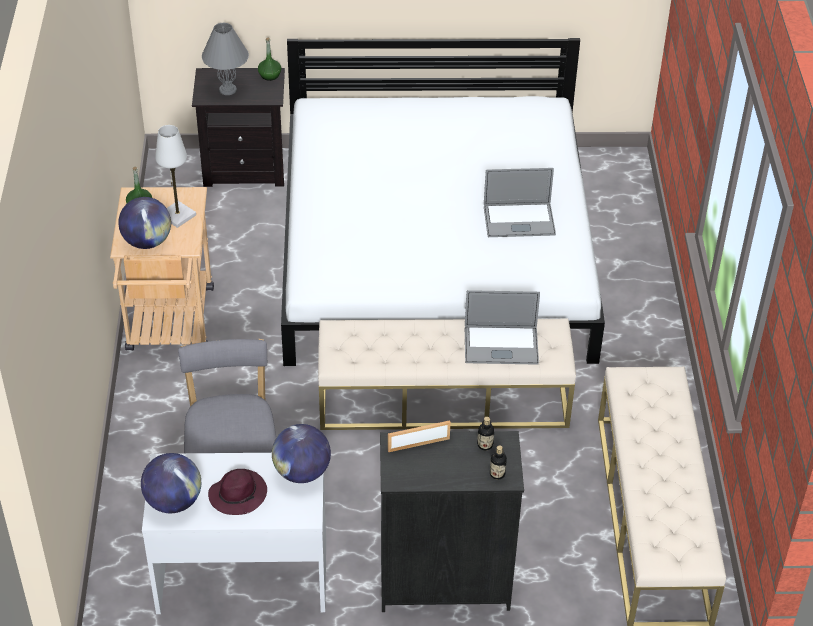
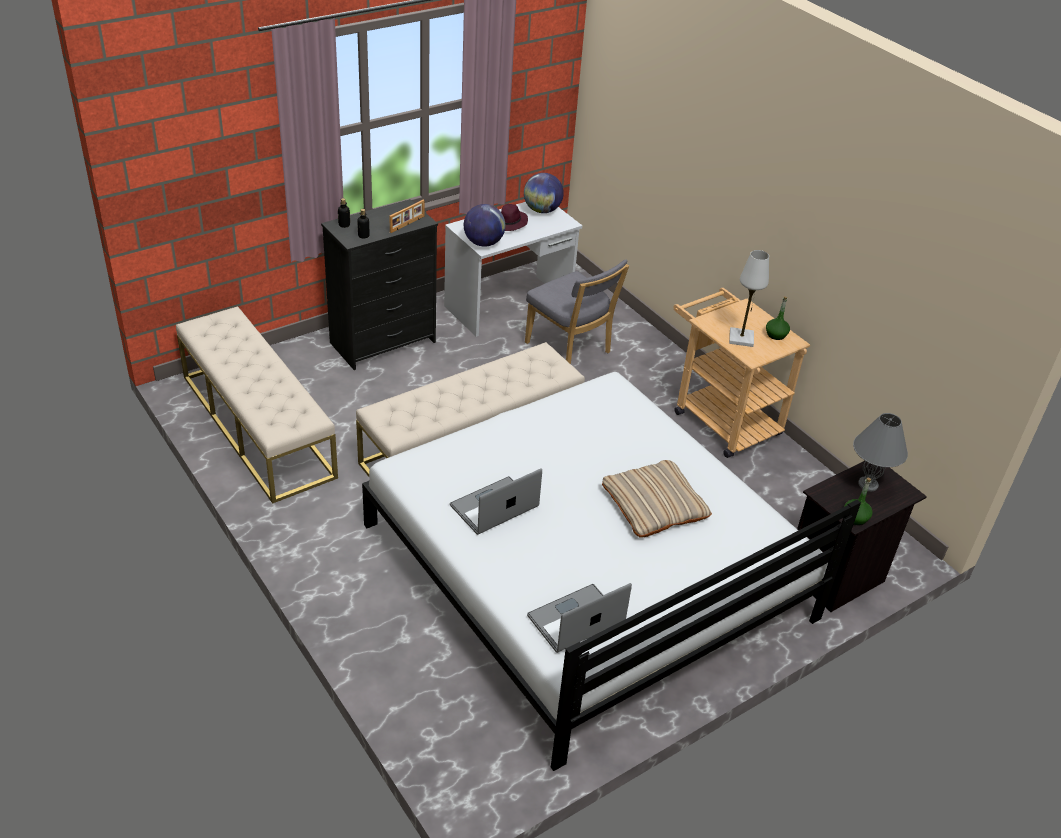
camera: 145 degrees right, 5 degrees down
(147, 242) = (736, 314): globe -> none
(387, 173) = (654, 504): none -> beige pillow
(501, 345) = (429, 404): laptop -> laptop (576, 619)

